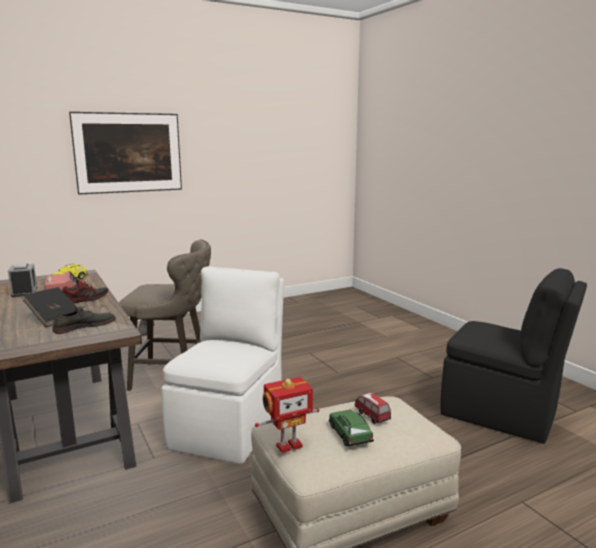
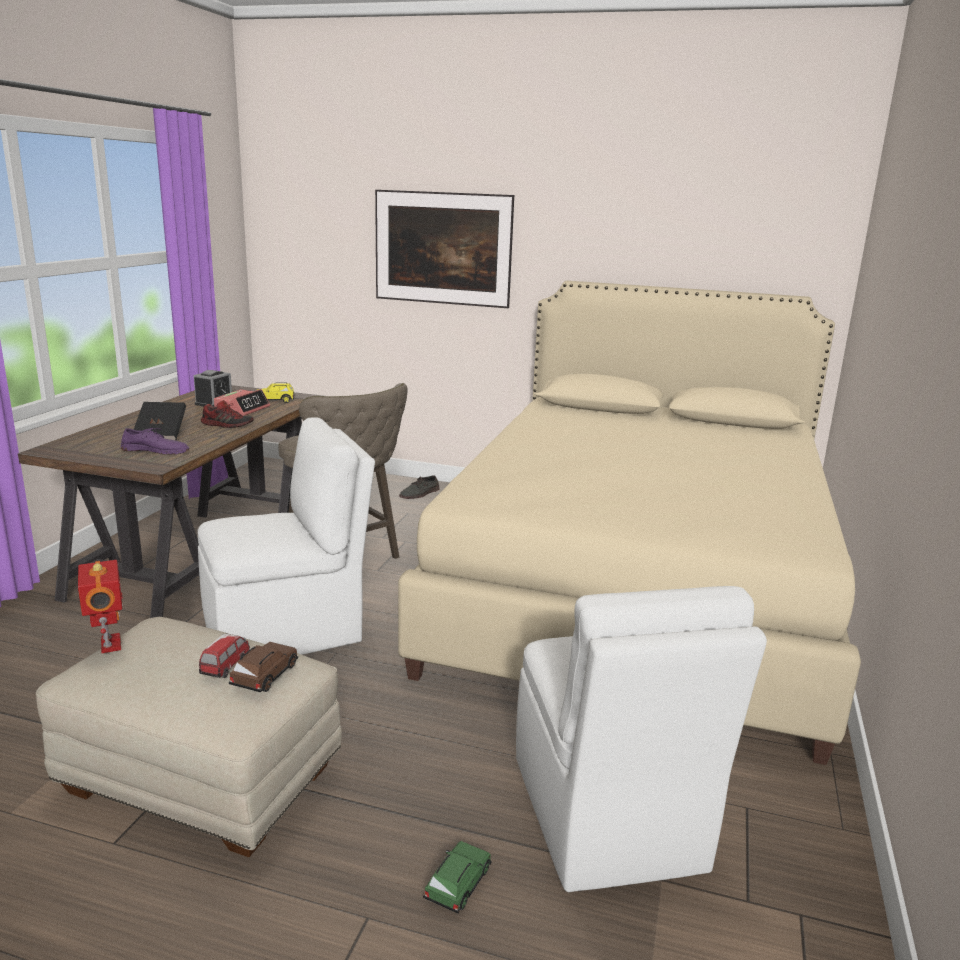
camera: 45 degrees right, 5 degrees up
(84, 326) = (155, 450): grey shoe -> purple shoe
(288, 445) = (108, 645): toy robot -> toy robot turned 135 degrees counterclockwise
(343, 332) = (636, 591): none -> beige bed
(350, 435) = (161, 669): green toy car -> green toy car (458, 885)
(396, 409) = (265, 676): none -> brown toy car
(502, 413) = (607, 816): black chair -> white chair

